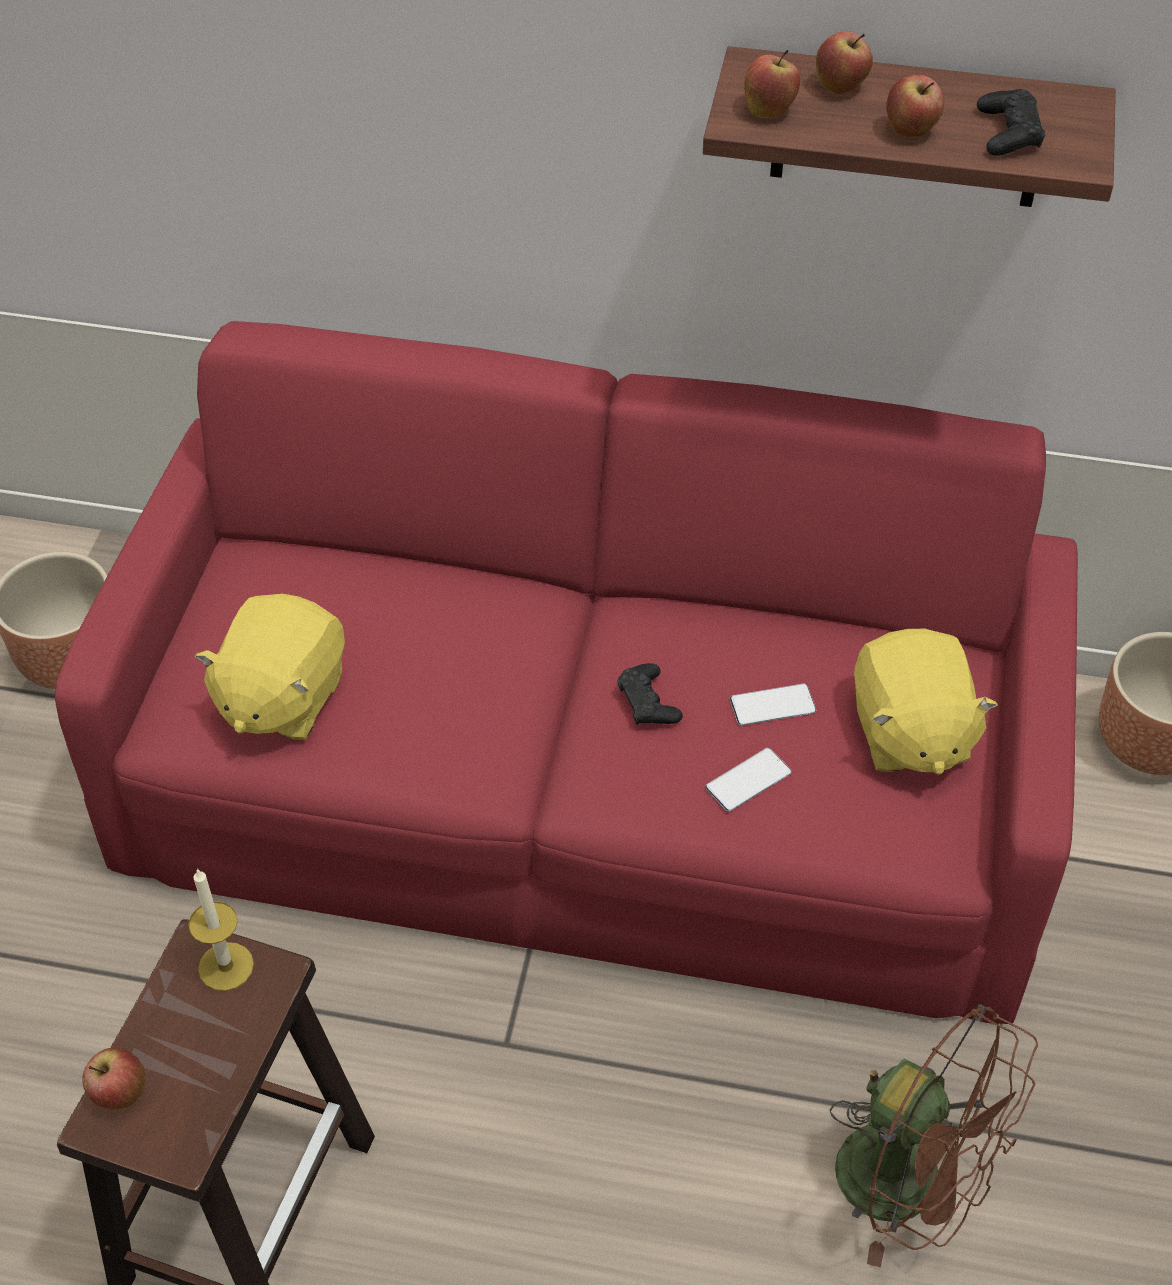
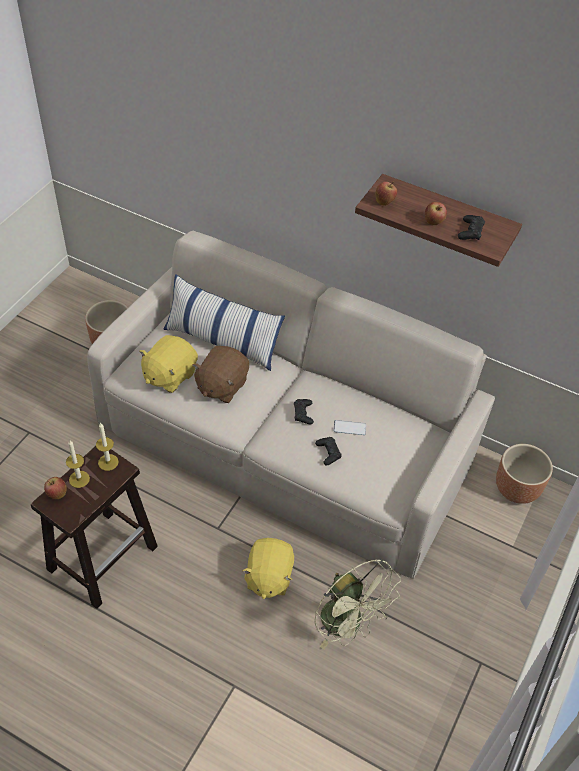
camera: 15 degrees right, 0 degrees up
(165, 1034) = (79, 479): none -> candle
(378, 578) = (222, 341): none -> pillow
(421, 688) = (221, 385): none -> brown plush toy
(588, 778) = (287, 440): red sofa -> beige sofa
(748, 780) = (328, 453): phone -> black game controller
(841, 87) = (416, 199): apple -> none
(909, 733) = (398, 453): yellow plush toy -> yellow plush toy (268, 577)
(911, 1184) = (348, 624): brown fan -> green fan

